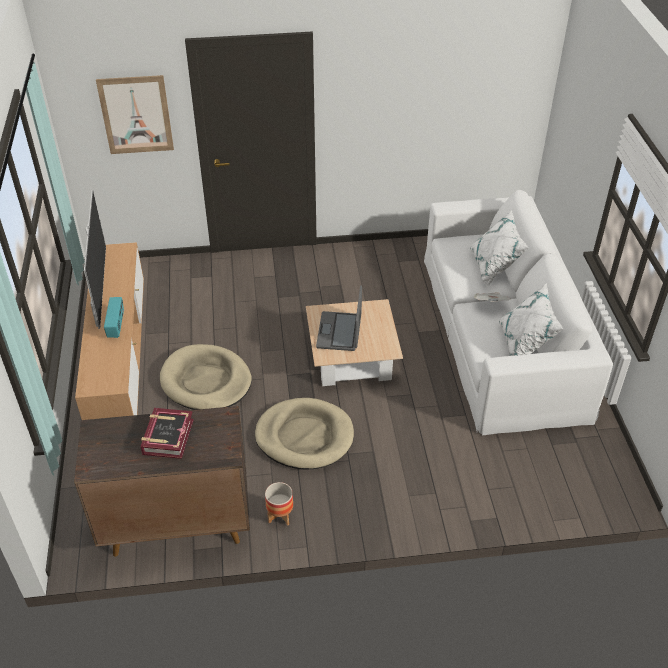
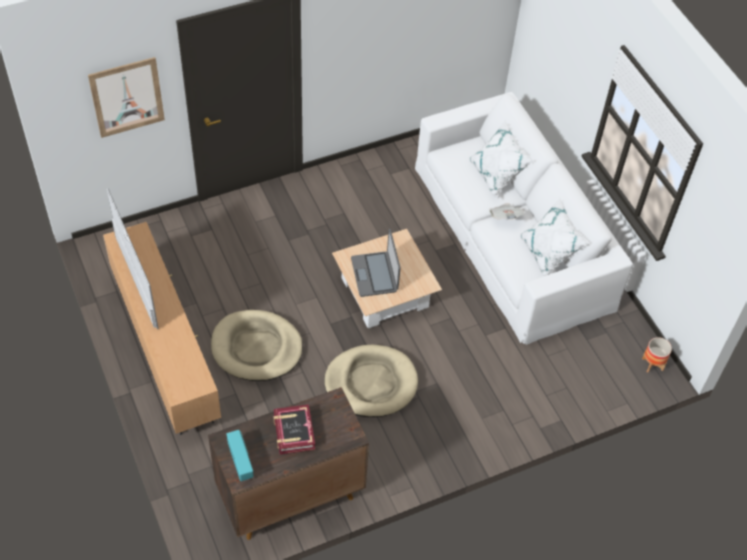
camera: 20 degrees left, 10 degrees up
(116, 325) = (172, 321): radio -> radio (241, 461)
(280, 515) = (378, 465): planter -> planter (652, 364)

